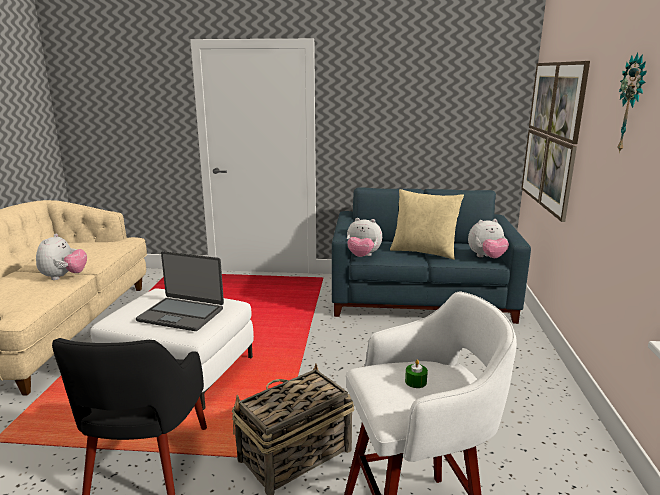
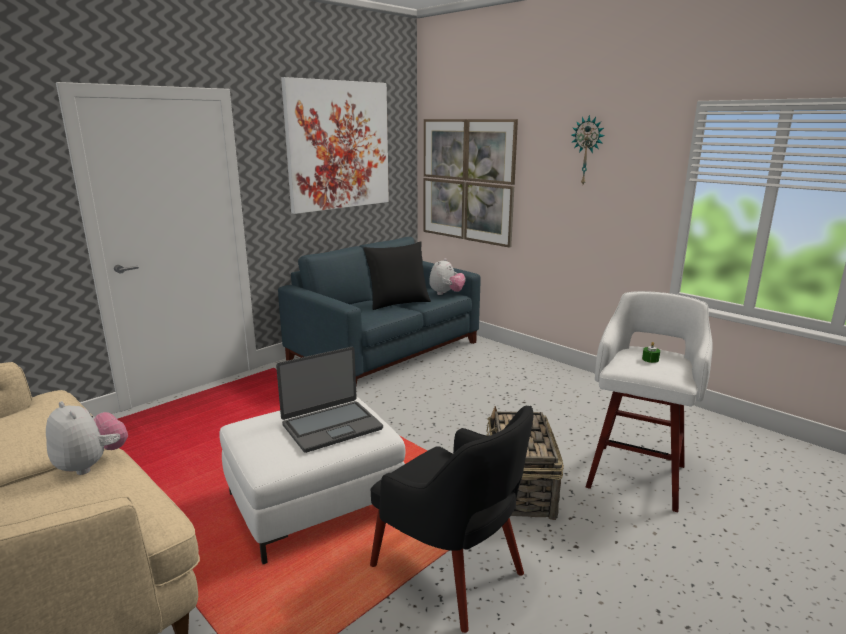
camera: 50 degrees left, 0 degrees up
(362, 256) = (363, 321): plush toy -> none
(422, 89) = (338, 145): none -> picture
(424, 251) = (398, 303): beige pillow -> black pillow

